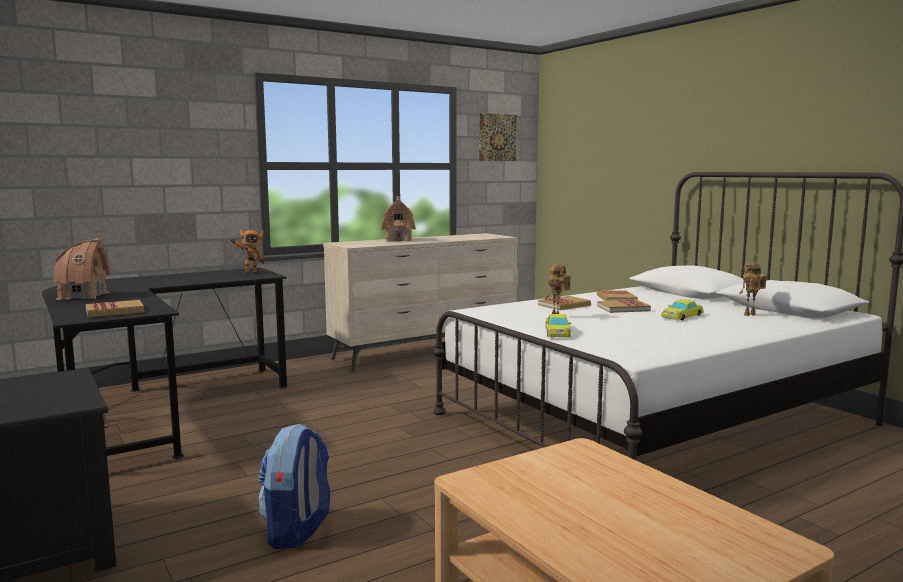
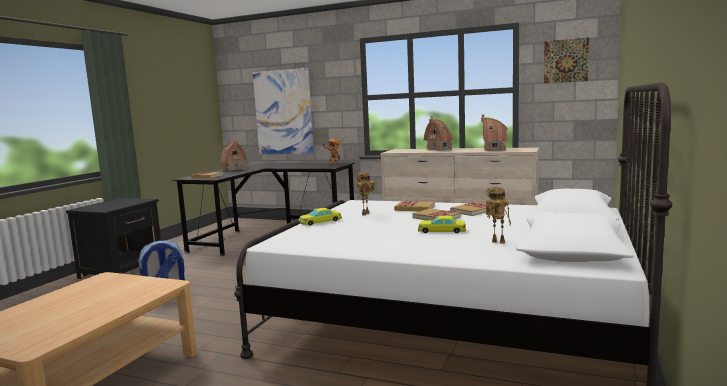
camera: 55 degrees right, 0 degrees up
(101, 185) = (283, 112): none -> picture
(464, 237) = (494, 150): none -> toy house

